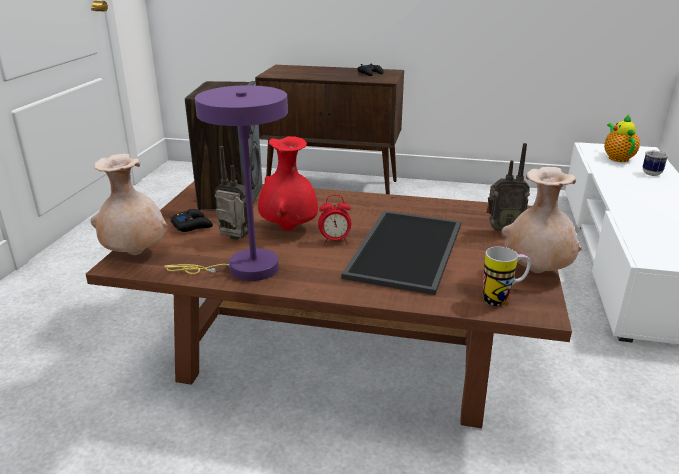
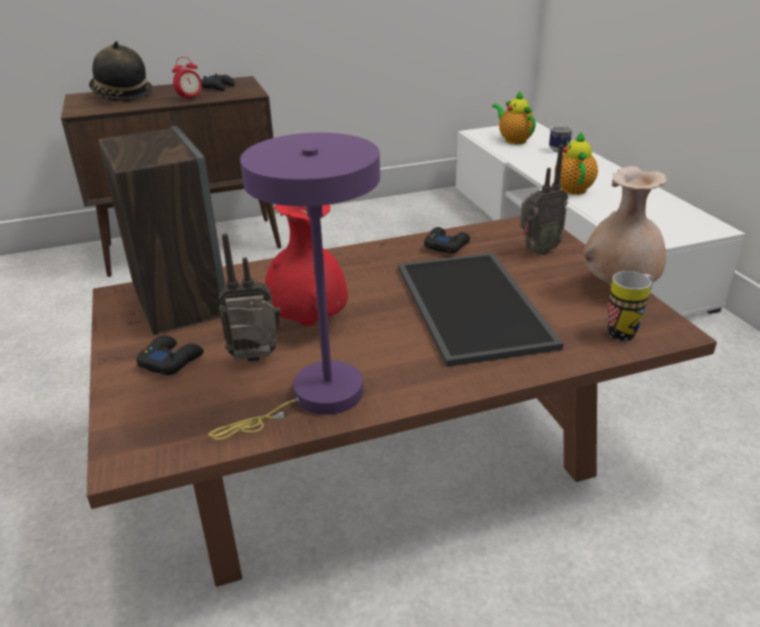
camera: 30 degrees left, 5 degrees up
(135, 253) = (133, 433): beige vase -> none
(305, 70) = (122, 96): none -> hat
(335, 241) = (383, 320): alarm clock -> alarm clock (190, 99)
(436, 209) = (446, 246): none -> black game controller
(629, 204) = (572, 188): none -> teapot

